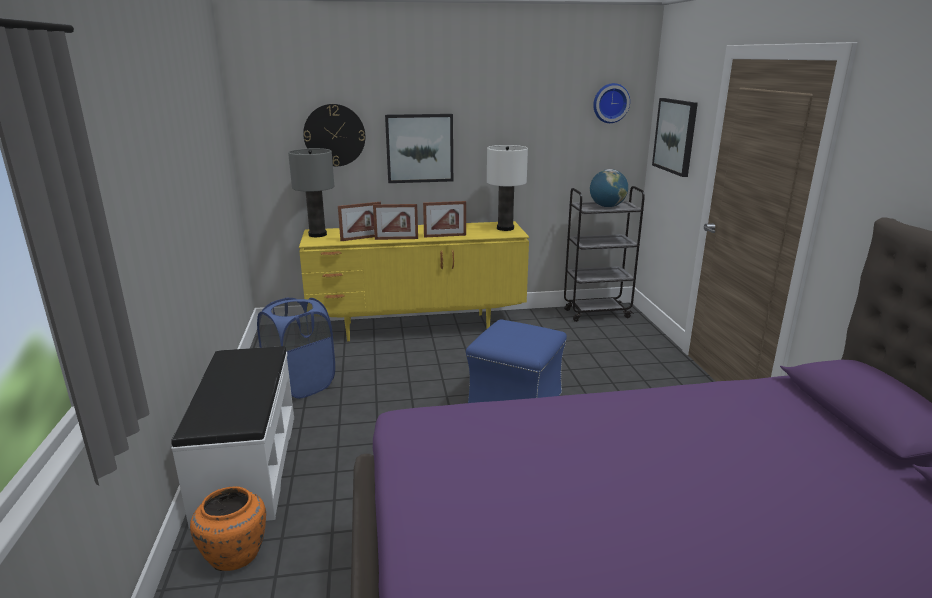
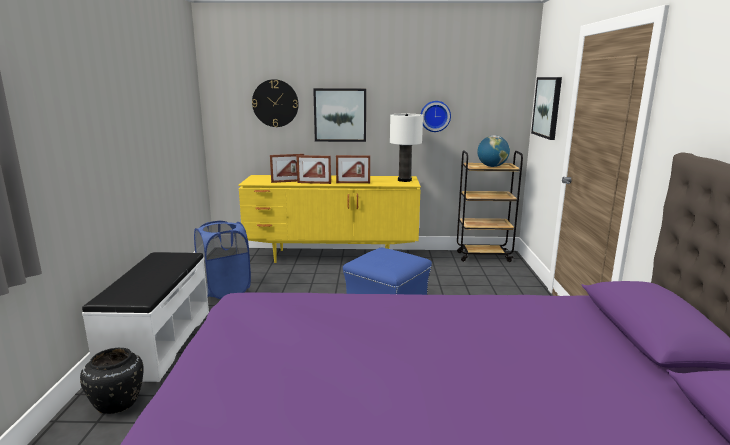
camera: 10 degrees right, 5 degrees down
(236, 555) = (118, 403): orange vase -> black vase
(317, 234) = (257, 178): grey table lamp -> none
(597, 313) = (484, 257): grey cart -> brown cart
(610, 103) = (497, 82): wall clock -> wall clock (435, 116)

